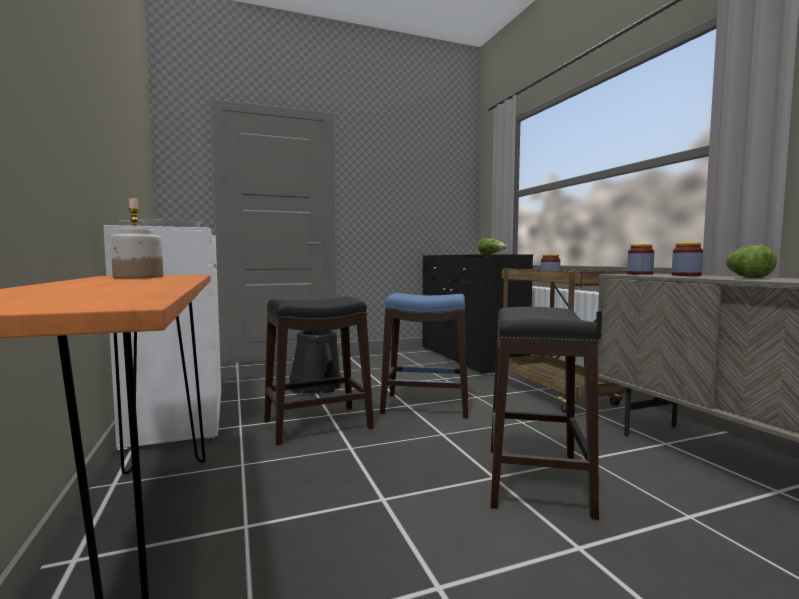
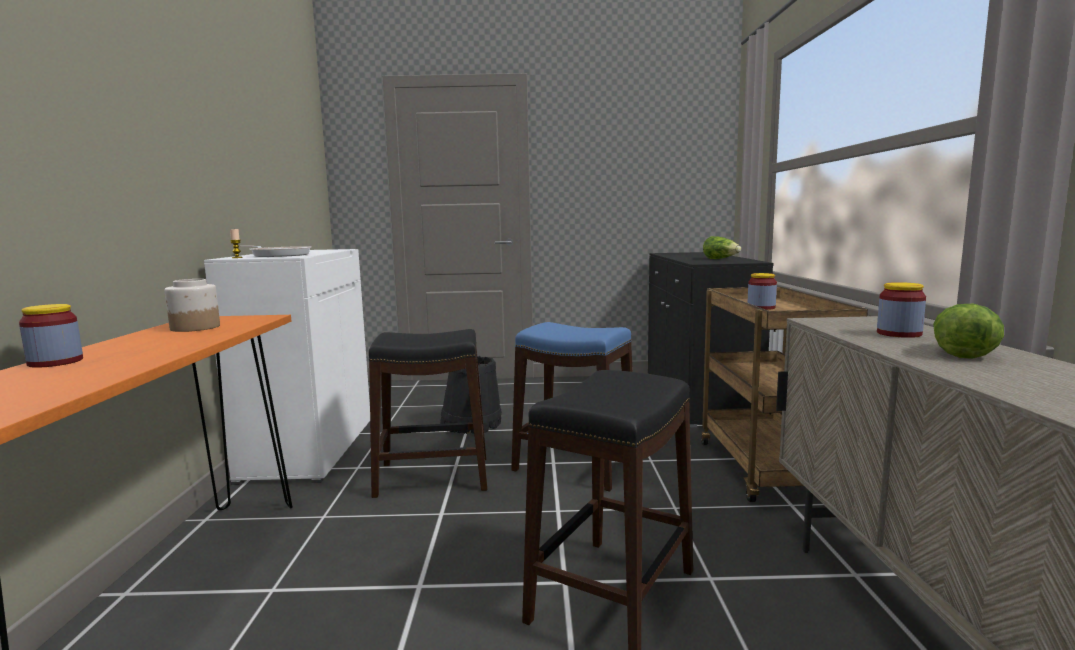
camera: 20 degrees right, 5 degrees up
(639, 274) = (848, 321): jar -> jar (55, 362)

